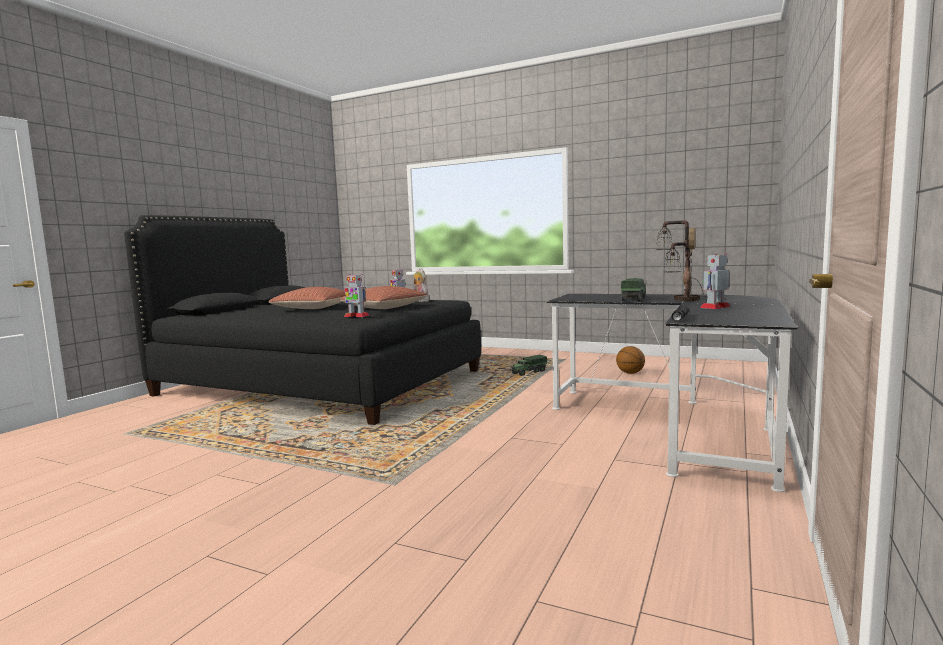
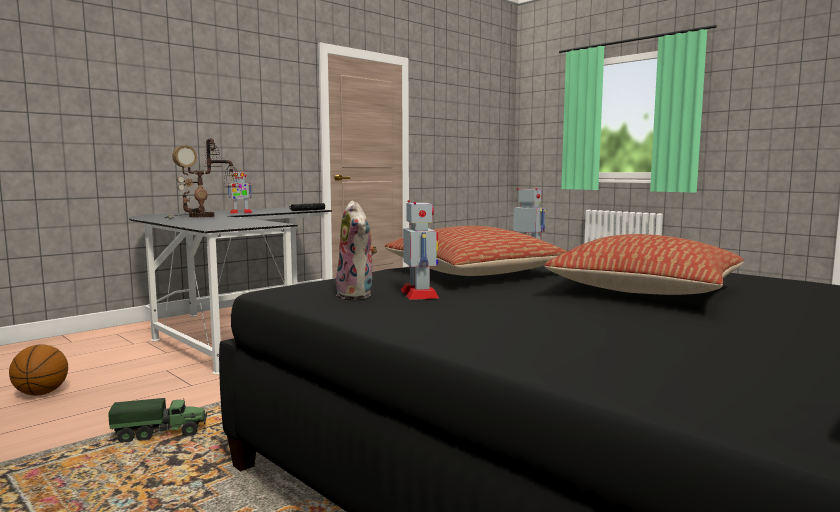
camera: 160 degrees left, 0 degrees up
(634, 299) = (222, 220): toy truck -> none

